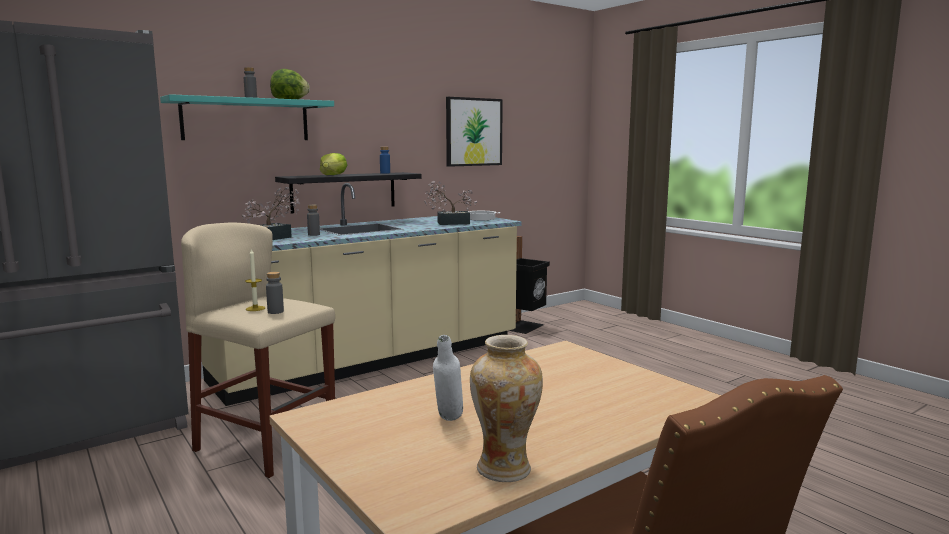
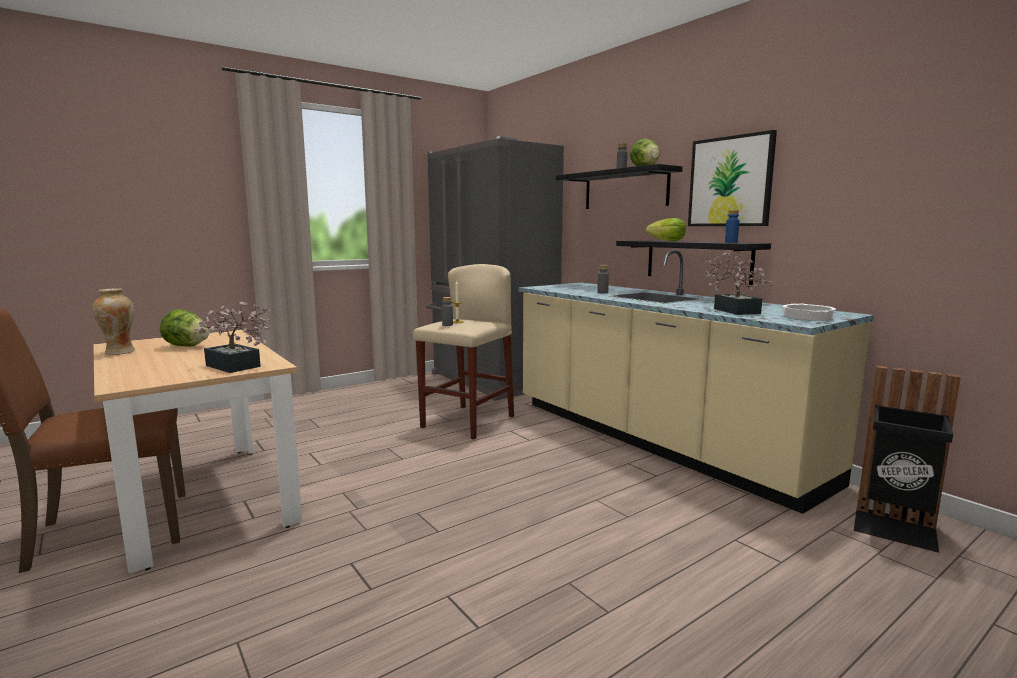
camera: 90 degrees right, 0 degrees up
(246, 120) = (625, 189): turquoise shelf -> black shelf
(274, 238) = (580, 289): potted plant -> potted plant (235, 367)
(448, 422) = (186, 346): white bottle -> lettuce
(473, 132) = (907, 182): picture -> picture (730, 182)

